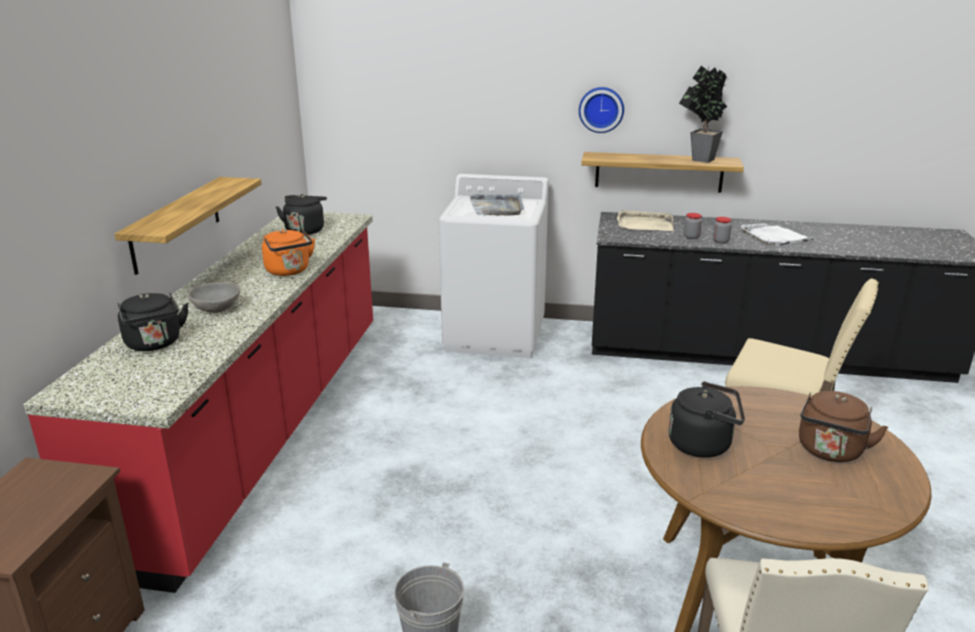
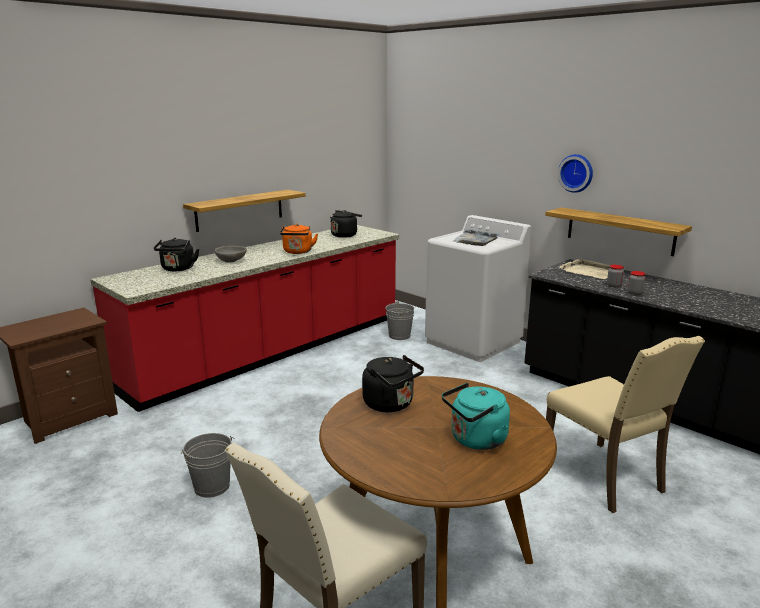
camera: 35 degrees right, 5 degrees down
(403, 352) = (399, 336): none -> grey bucket
(699, 160) = (647, 223): potted plant -> none
(774, 237) = (695, 300): white tray -> none
(830, 452) = (475, 440): brown kettle -> turquoise kettle

